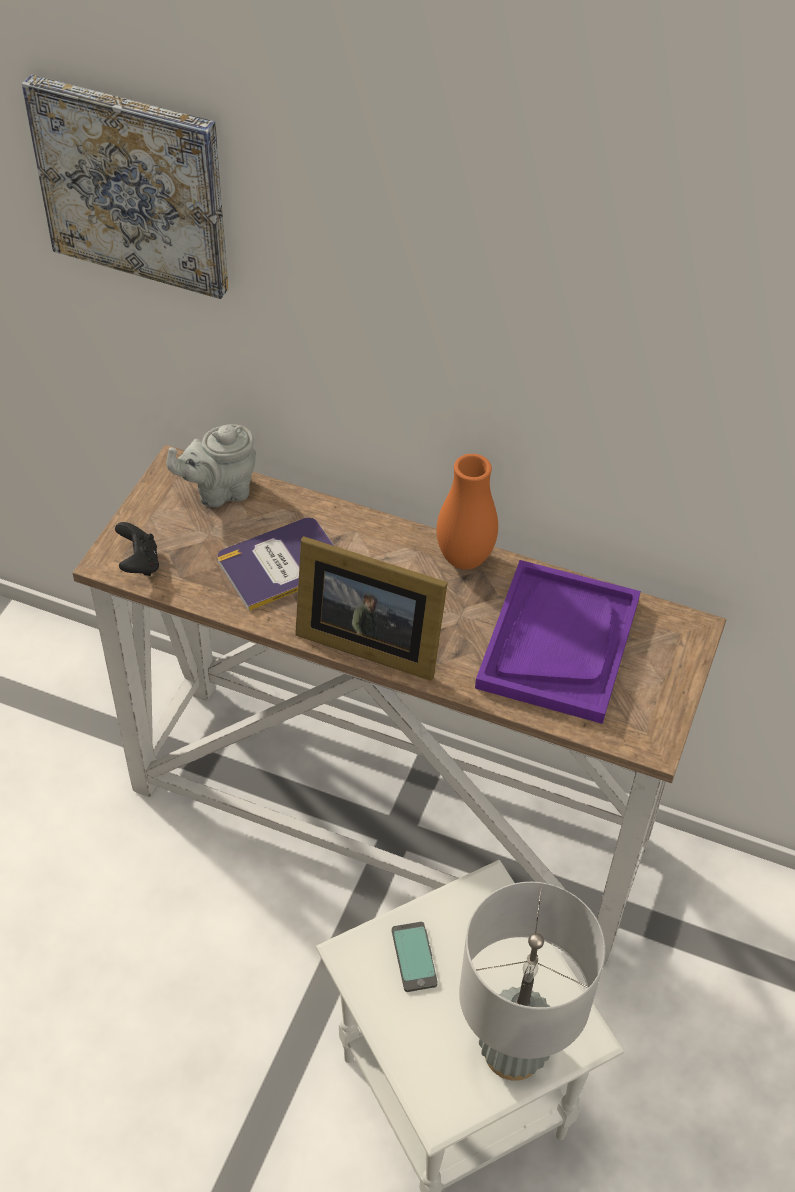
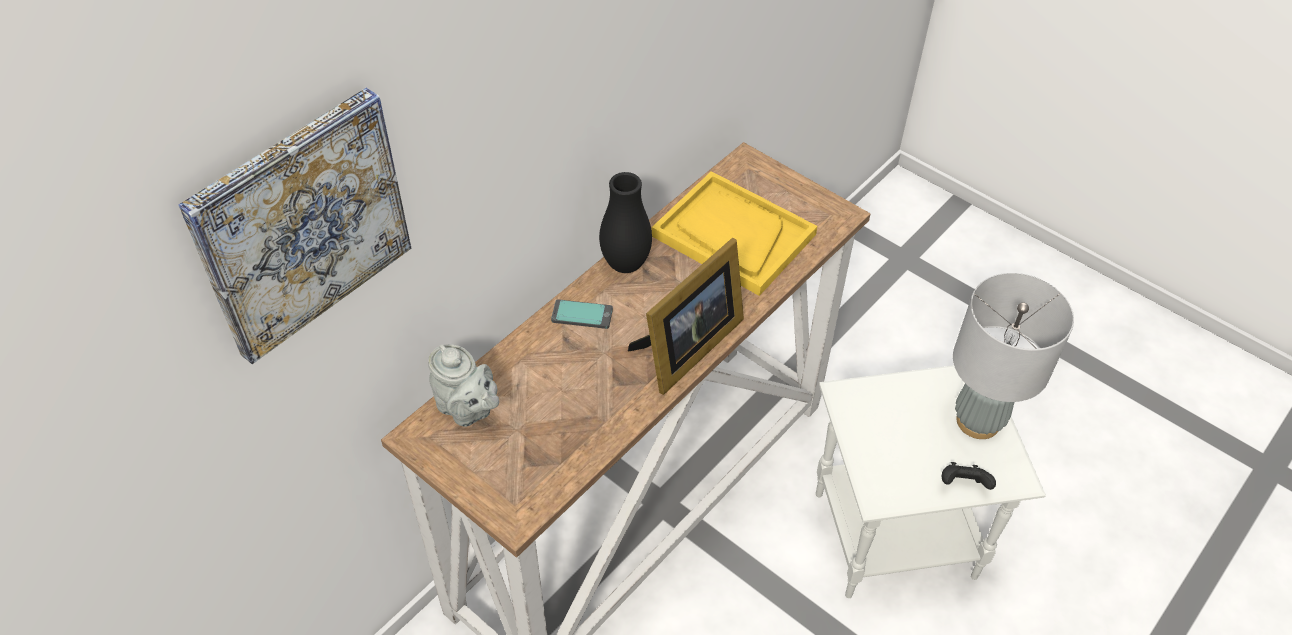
camera: 70 degrees left, 0 degrees up
(139, 563) = (529, 492): black game controller -> black game controller (963, 485)
(219, 491) = (467, 410): grey teapot -> grey teapot turned 45 degrees counterclockwise
(281, 564) = (578, 385): book -> none
(414, 957) = (890, 457): phone -> phone (582, 315)
(464, 559) = (625, 264): orange vase -> black vase
(558, 643) = (733, 235): purple tray -> yellow tray

